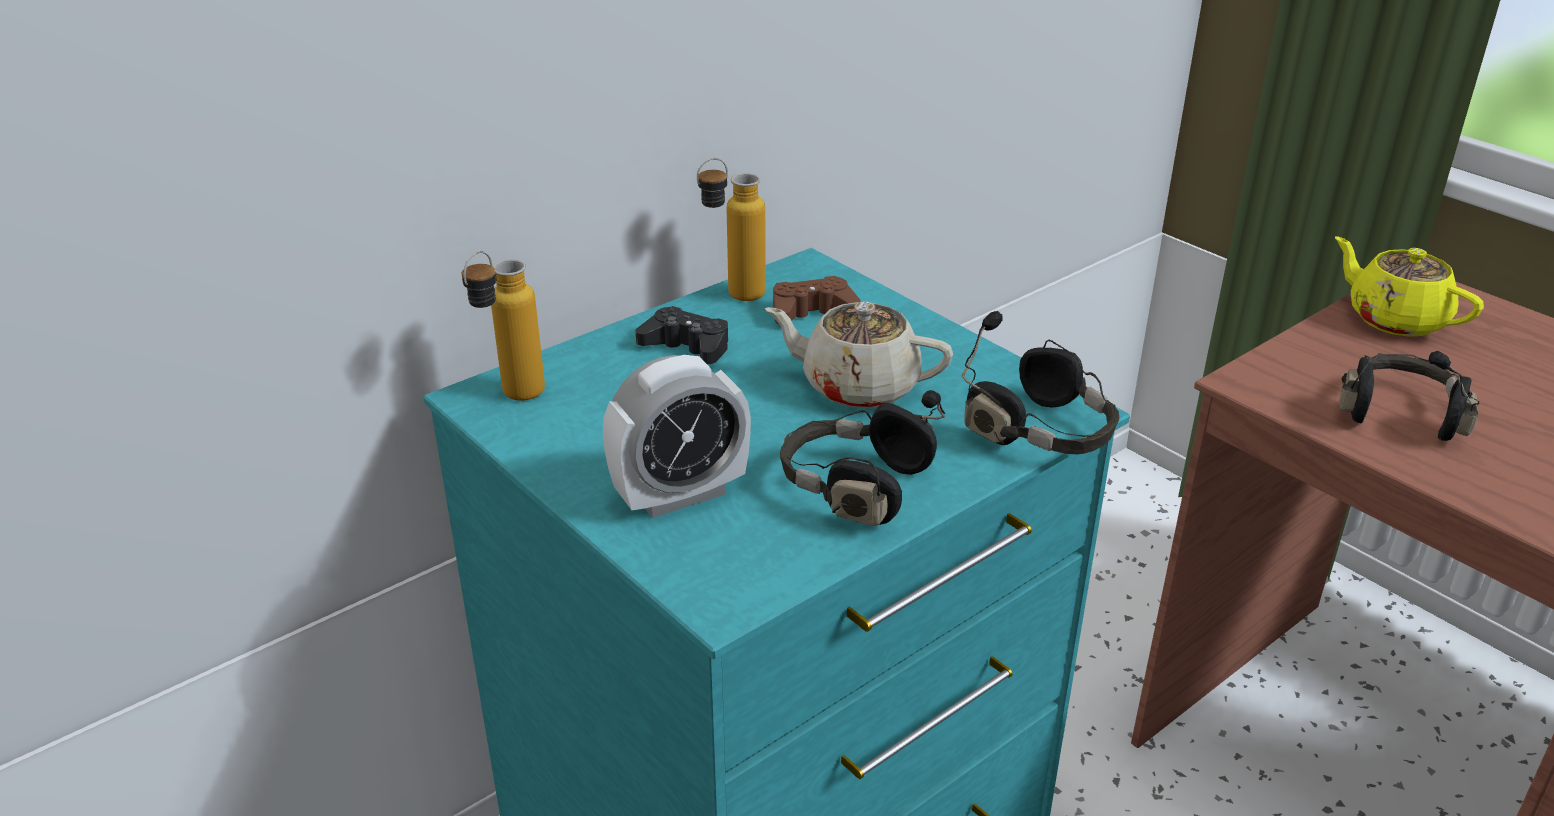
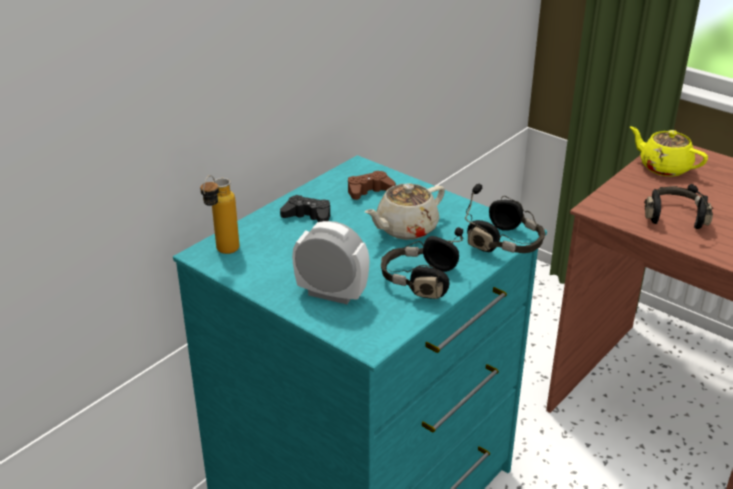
camera: 10 degrees left, 0 degrees up
(680, 495) = (331, 294): alarm clock -> alarm clock turned 120 degrees counterclockwise
(732, 297) = (323, 186): bottle -> none
(858, 386) = (405, 229): beige teapot -> beige teapot turned 45 degrees counterclockwise

